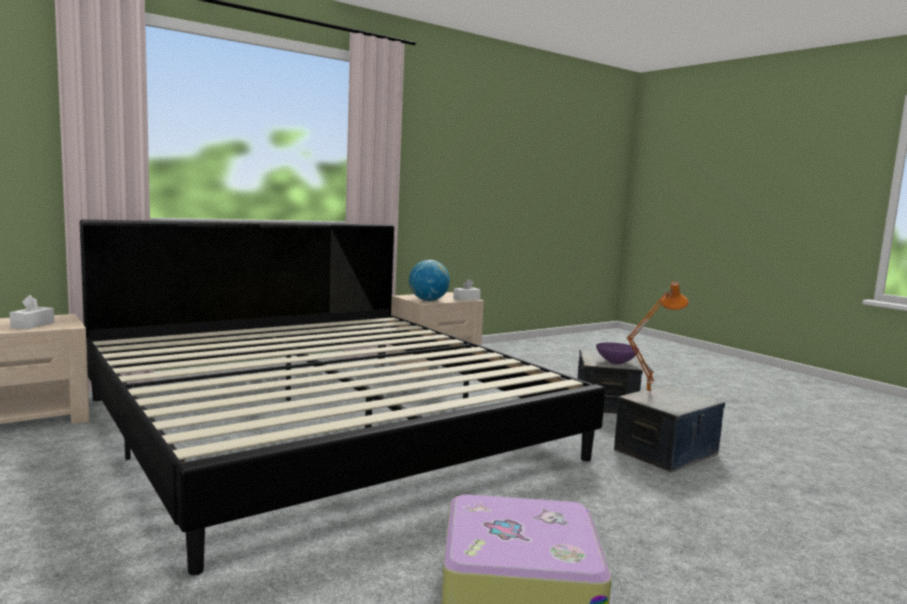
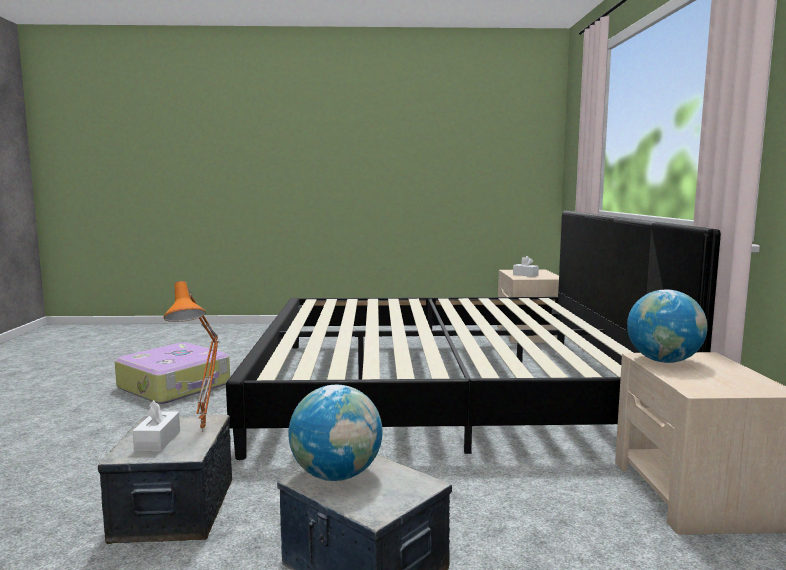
camera: 125 degrees right, 0 degrees up
(466, 299) = (693, 386): white tissue box -> white tissue box (158, 441)
(615, 362) = (336, 475): purple bowl -> globe

